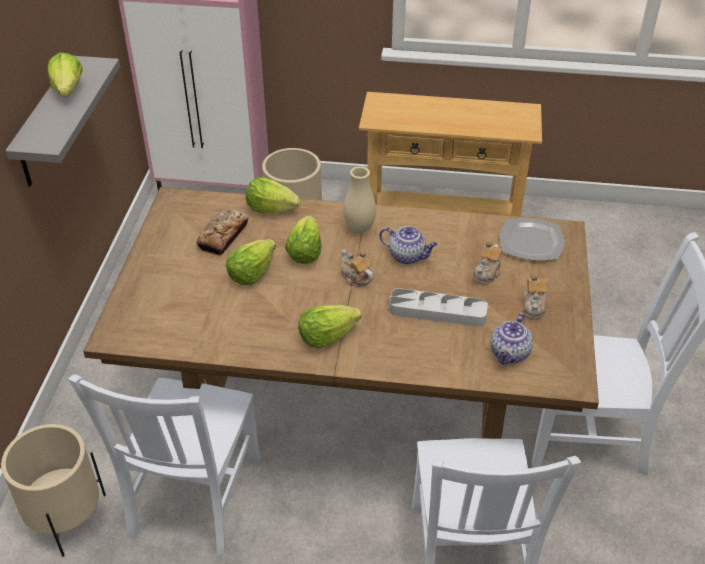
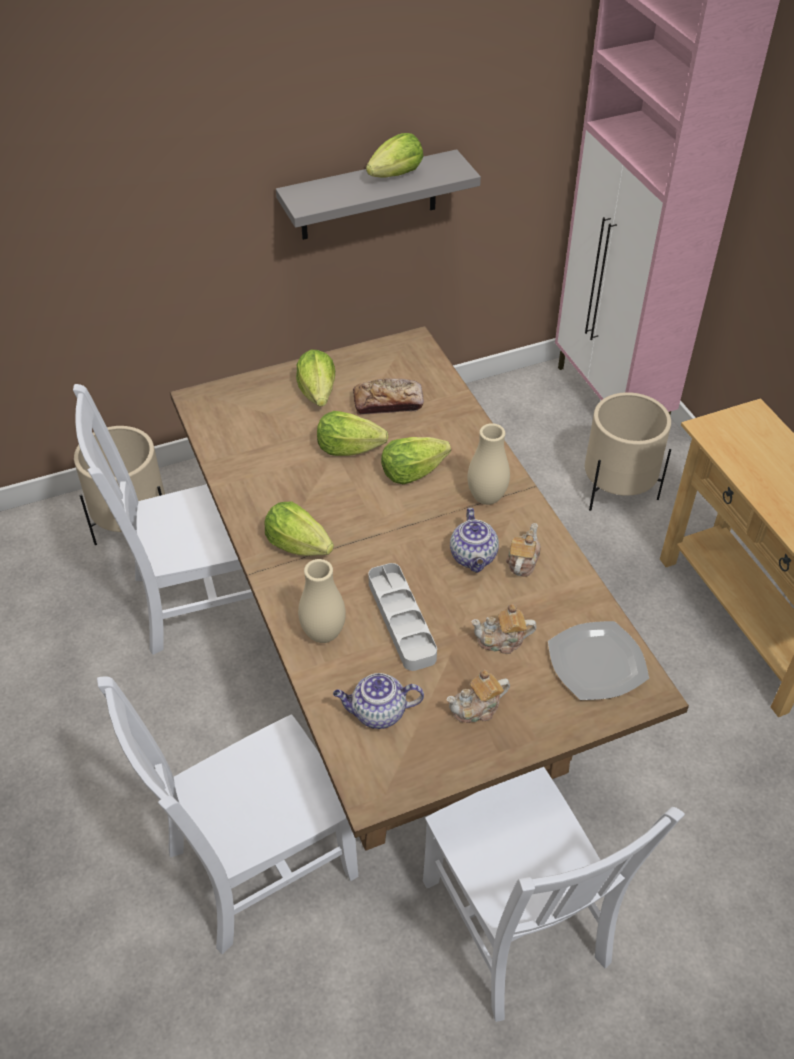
camera: 60 degrees right, 5 degrees up
(271, 209) = (460, 416): lettuce -> lettuce (318, 392)
(355, 277) = (404, 528): teapot -> teapot (522, 561)
(422, 355) = (323, 634): none -> beige vase

